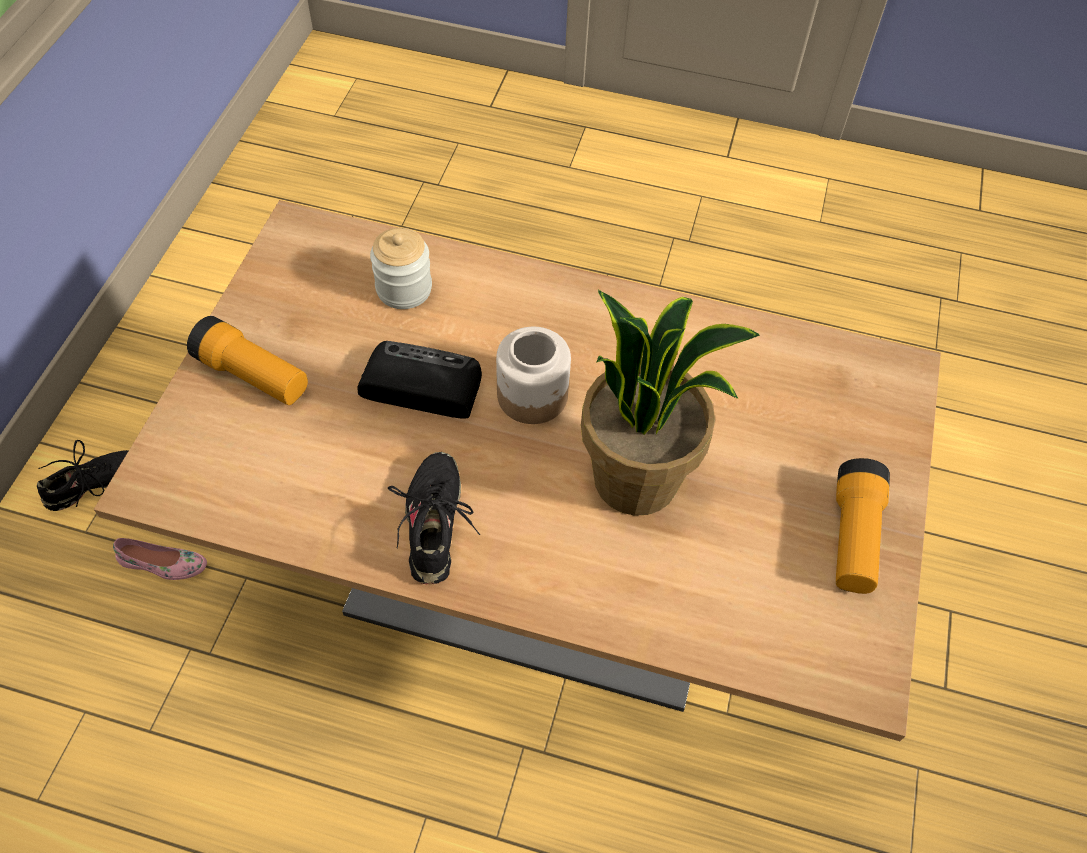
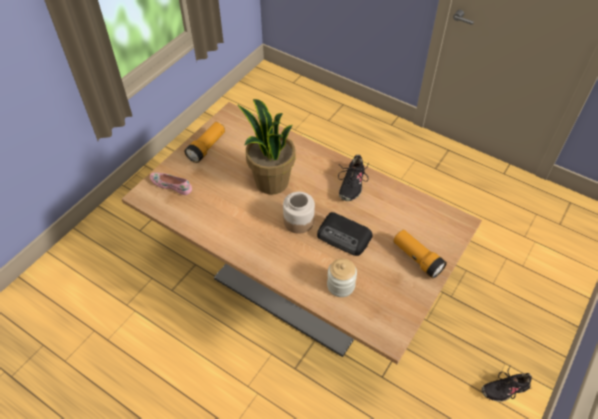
camera: 160 degrees left, 5 degrees down
(163, 564) = (465, 336): pink shoe -> pink shoe (171, 185)

